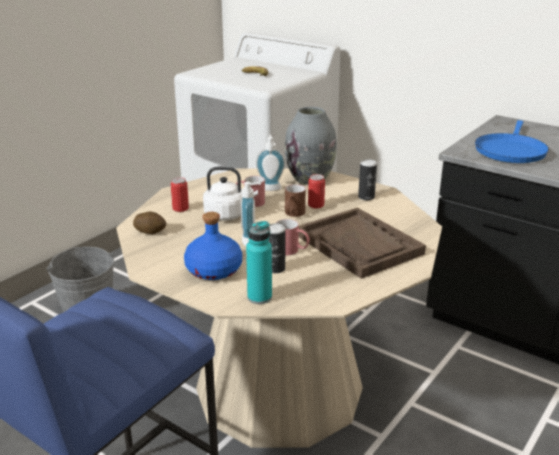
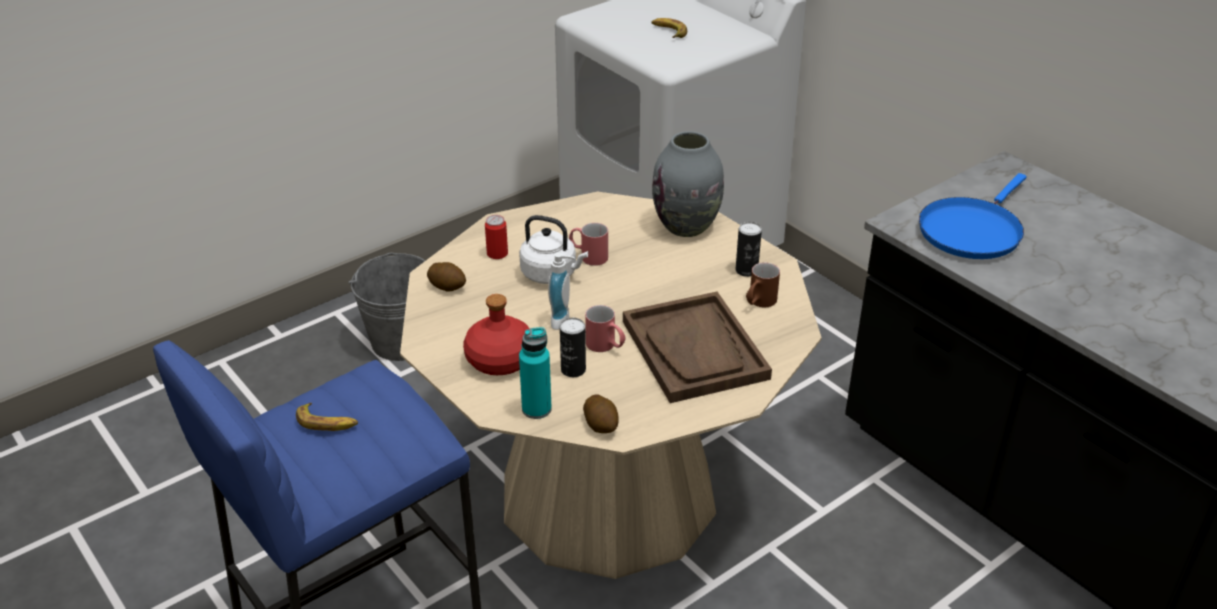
camera: 15 degrees right, 10 degrees up
(85, 331) = (327, 423): none -> banana
(213, 270) = (499, 360): blue bottle -> red bottle
(270, 187) = (626, 234): soap dispenser -> none
(293, 214) = (634, 286): brown mug -> brown mug (759, 303)
(316, 205) = (672, 274): can -> none
(317, 300) = (601, 425): none -> potato

